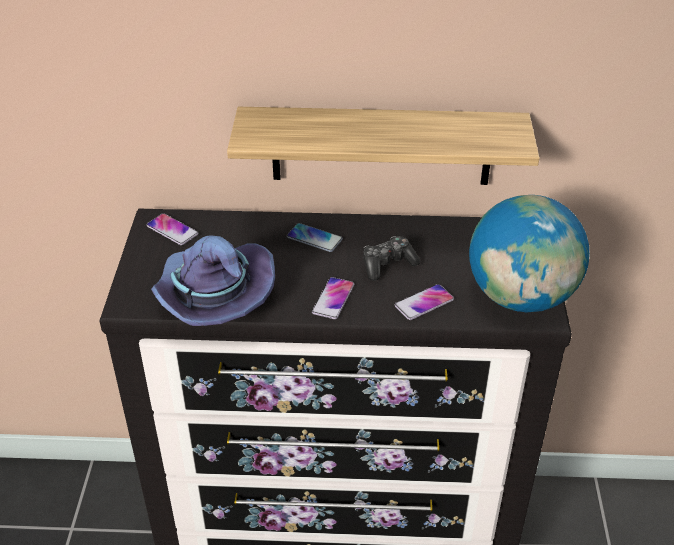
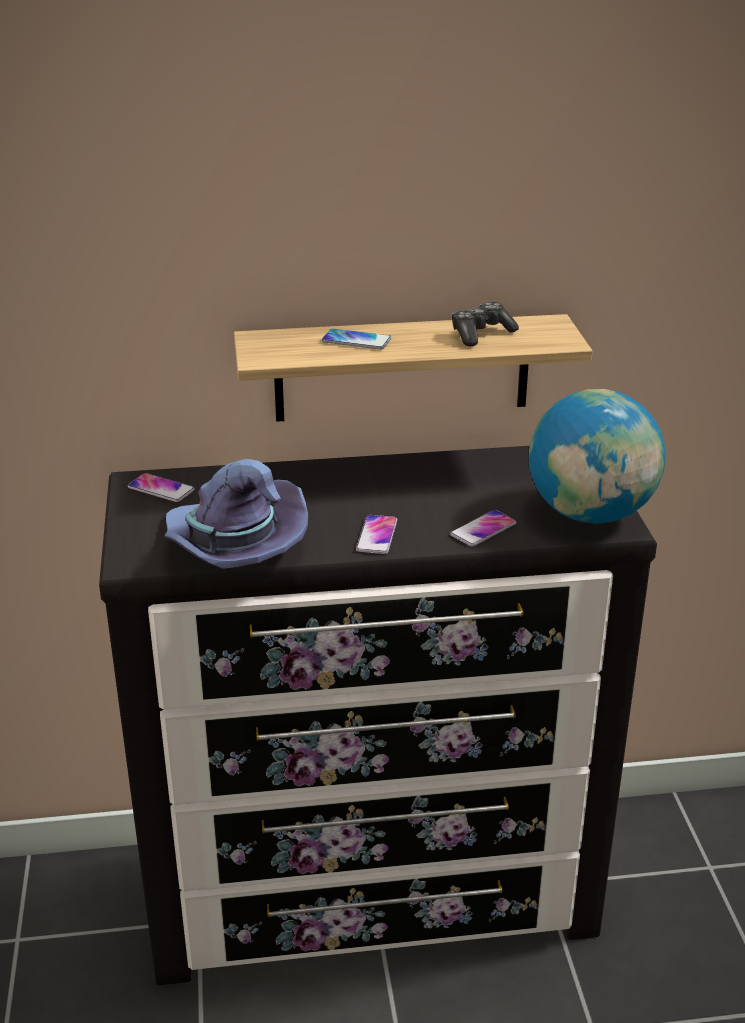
camera: 10 degrees left, 10 degrees down
(314, 238) = (335, 482): phone -> phone (356, 340)
(388, 264) = (429, 498): game controller -> game controller (481, 334)

